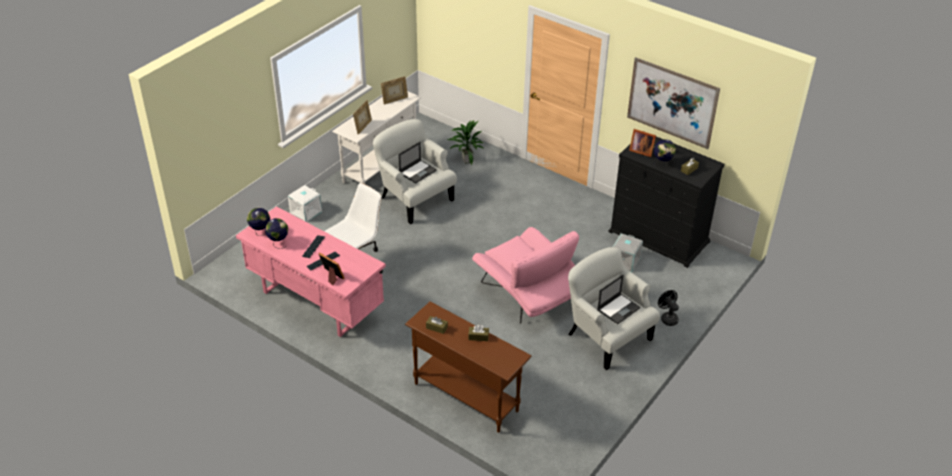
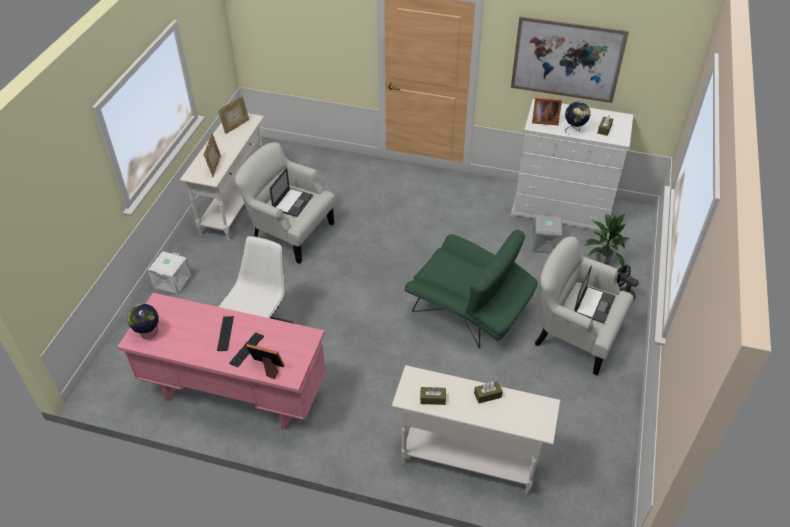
camera: 20 degrees left, 5 degrees up
(278, 243) = (178, 341): globe -> none
(466, 161) = (325, 175): potted plant -> potted plant (601, 262)
(466, 396) = (468, 460): brown console table -> white console table
(528, 295) = (469, 311): pink armchair -> green armchair
(659, 237) = (562, 207): black dresser -> white dresser

